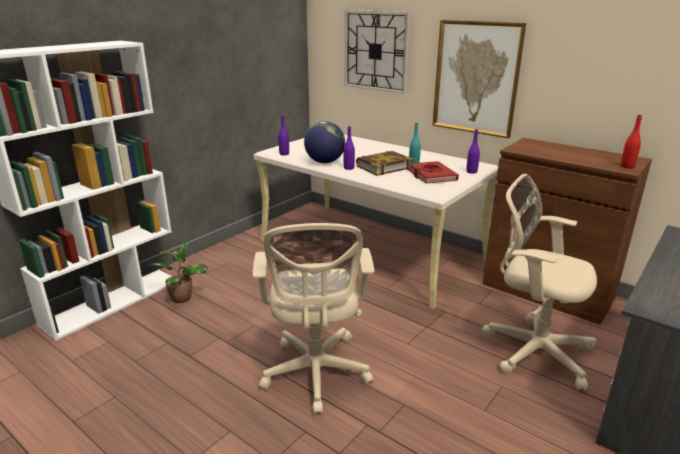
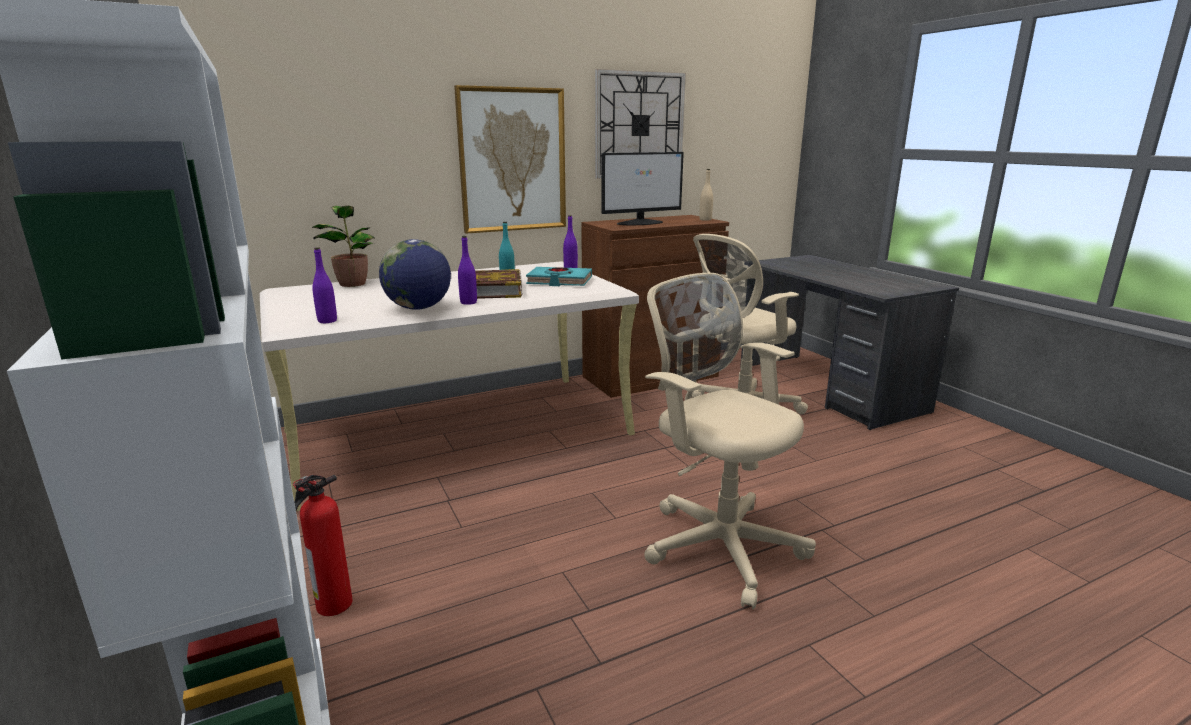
camera: 65 degrees left, 5 degrees down
(182, 297) = (390, 646): potted plant -> potted plant (351, 283)
(201, 275) = (332, 605): none -> fire extinguisher
(316, 375) = (718, 543): beige office chair -> beige office chair turned 150 degrees counterclockwise
(376, 51) = (344, 137): wall clock -> wall clock (639, 125)
(431, 176) = (559, 281): red book -> turquoise book
(555, 151) = (641, 223): none -> monitor
(627, 166) = (705, 219): red bottle -> beige bottle

